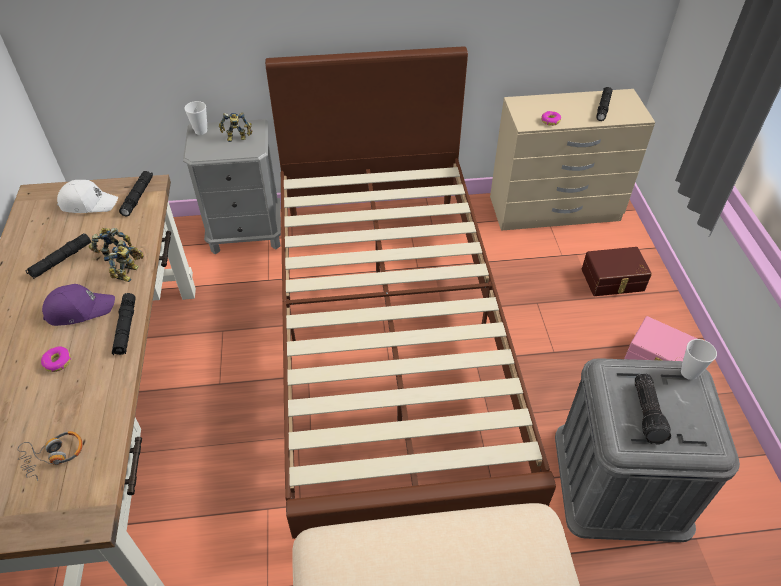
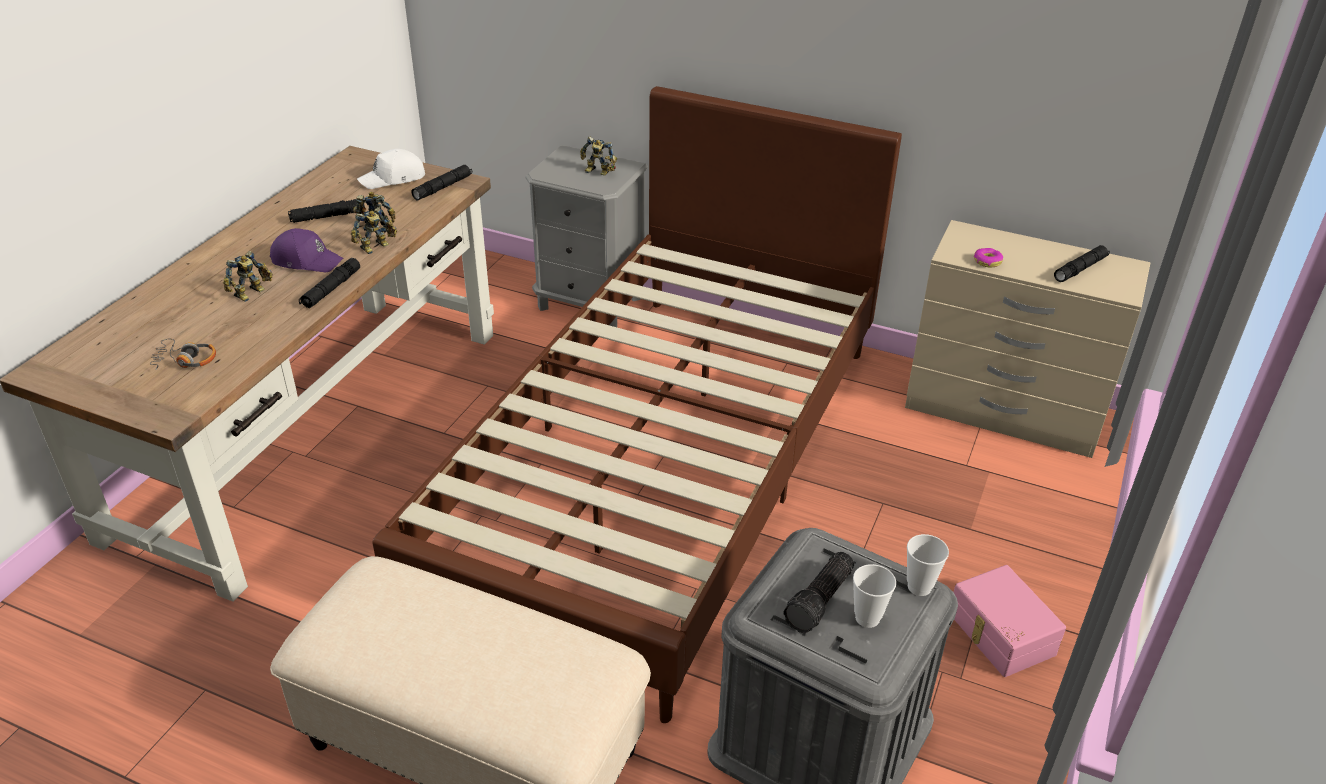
camera: 30 degrees right, 10 degrees down
(57, 362) = (252, 293): donut -> toy robot
(88, 203) = (393, 178): white cap -> white cap turned 120 degrees clockwise
(201, 131) = (566, 154): cup -> cup (867, 618)
(613, 280) = (1015, 520): brown storage box -> none

